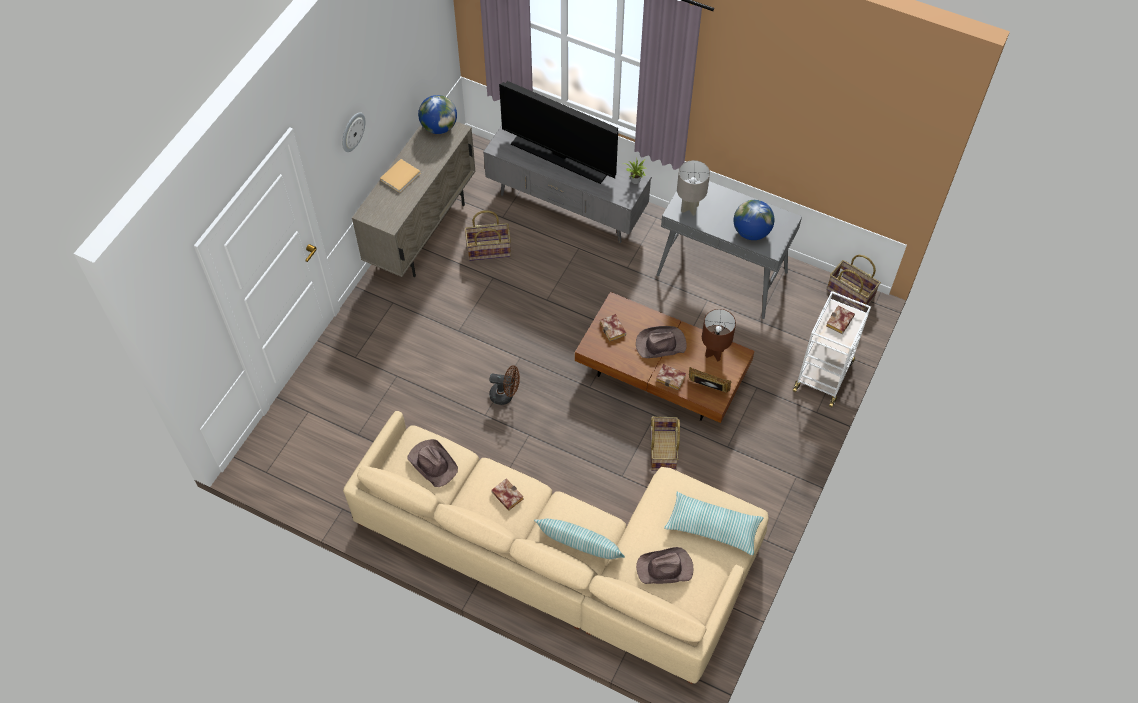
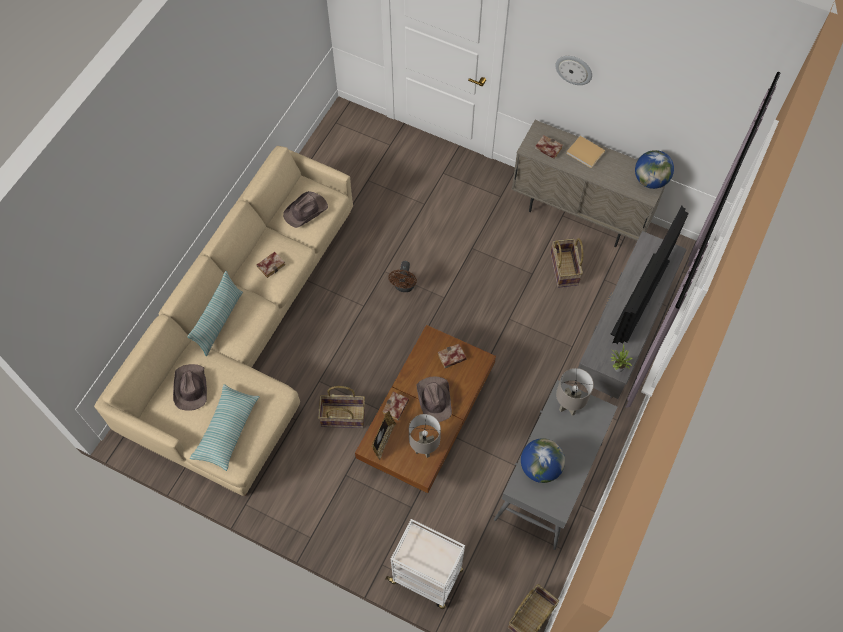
camera: 90 degrees right, 5 degrees up
(714, 353) = (424, 449): brown table lamp -> grey table lamp
(840, 323) = (432, 556): book -> book (547, 148)

